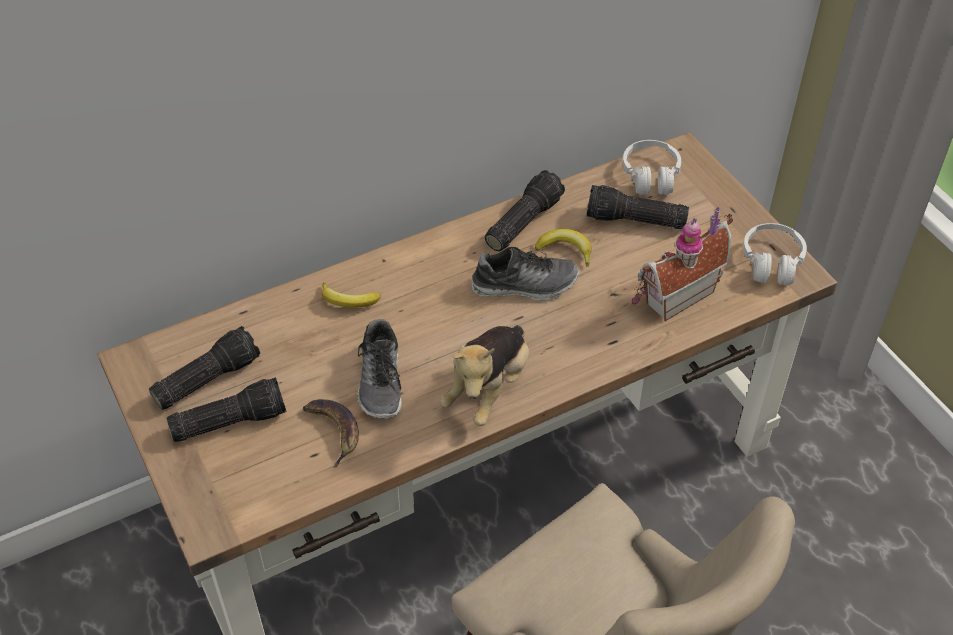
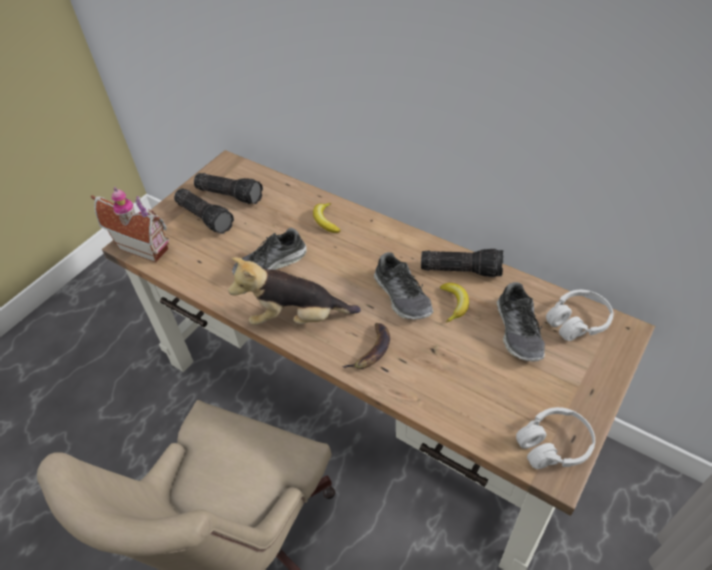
camera: 65 degrees right, 0 degrees up
(334, 431) = (221, 261): banana -> banana (371, 351)
(634, 221) = (518, 331): flashlight -> shoe
(674, 295) = (461, 388): toy house -> toy house (145, 245)

